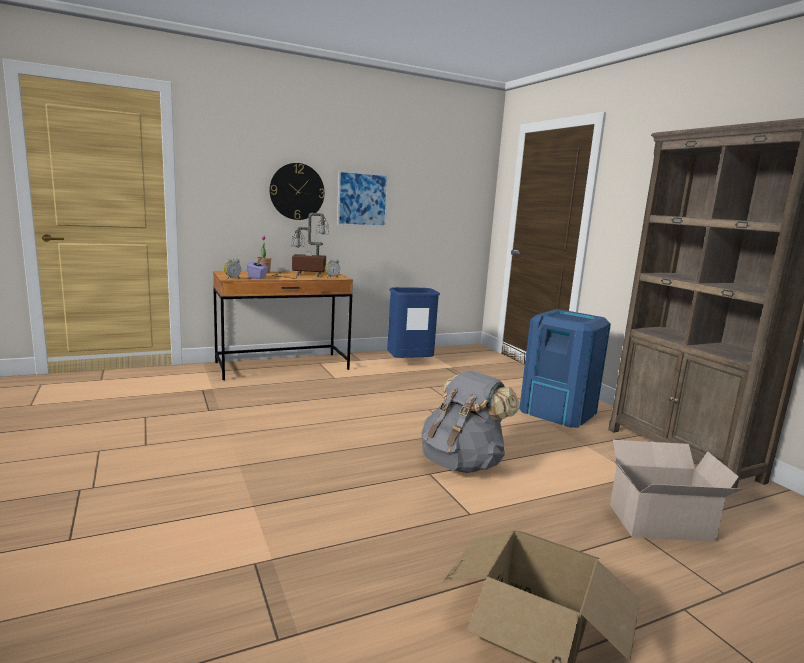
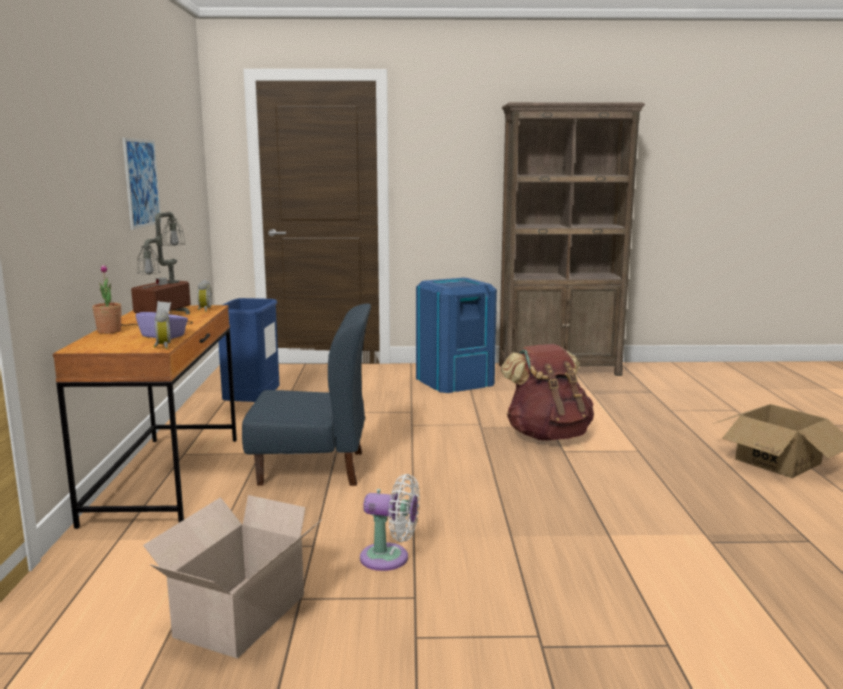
camera: 65 degrees left, 0 degrees up
(195, 431) = (389, 558): none -> white fan
(297, 191) = (98, 179): wall clock -> none
(321, 393) = (313, 468): none -> blue chair
(462, 463) = (547, 435): grey backpack -> brown backpack
(657, 522) = (656, 402): cardboard box -> cardboard box (237, 617)

